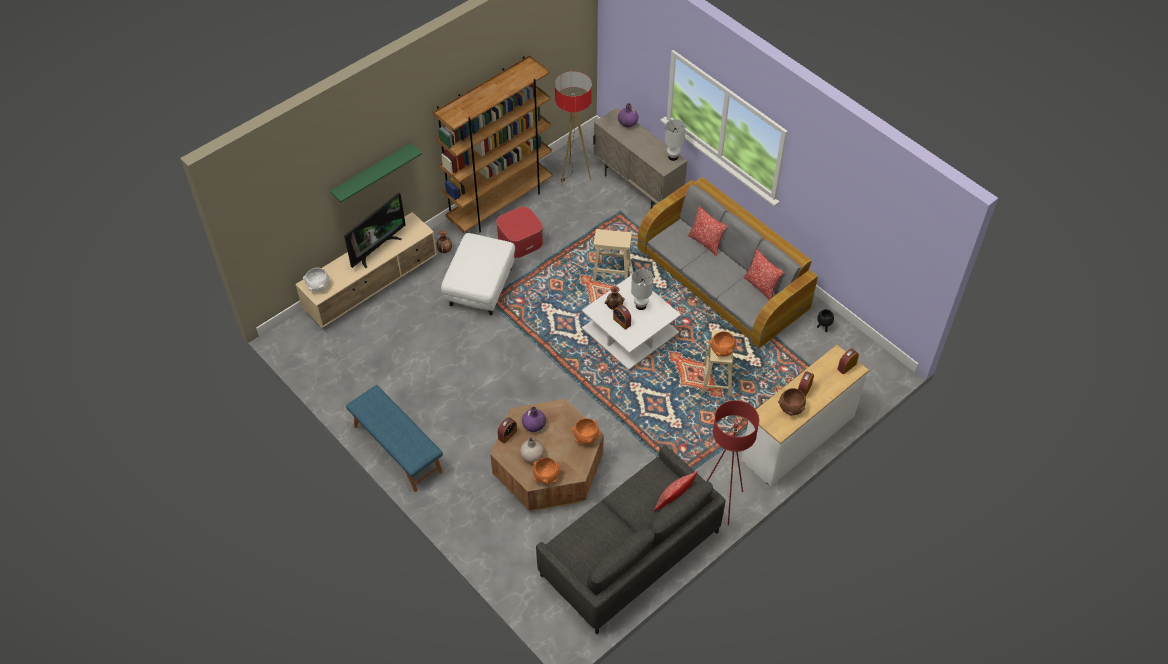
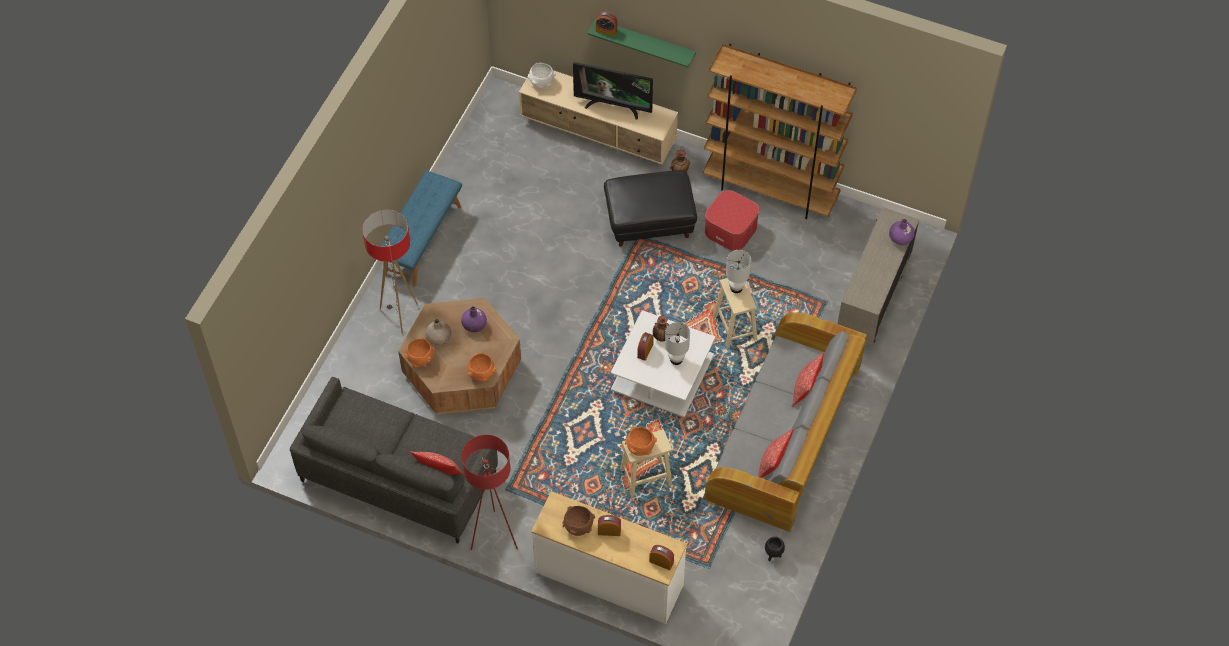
camera: 65 degrees right, 5 degrees up
(480, 286) = (650, 221): white ottoman -> black ottoman
(507, 435) = (452, 308): alarm clock -> alarm clock (606, 30)
(573, 176) = (850, 239): floor lamp -> floor lamp (399, 315)
(672, 157) = (875, 299): white table lamp -> white table lamp (736, 288)

